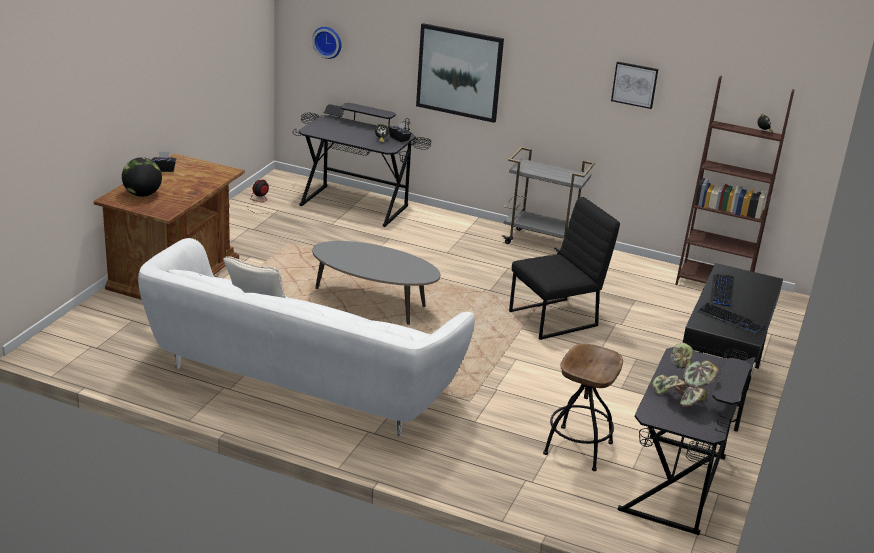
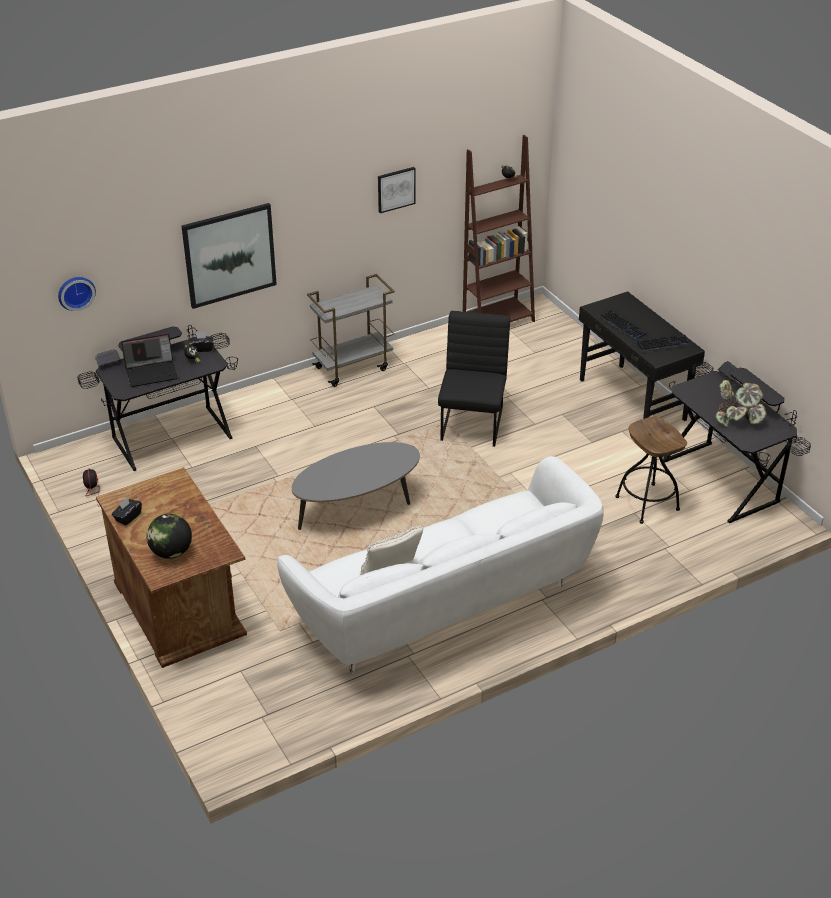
camera: 50 degrees left, 10 degrees up
(345, 132) = (152, 372): none -> laptop

